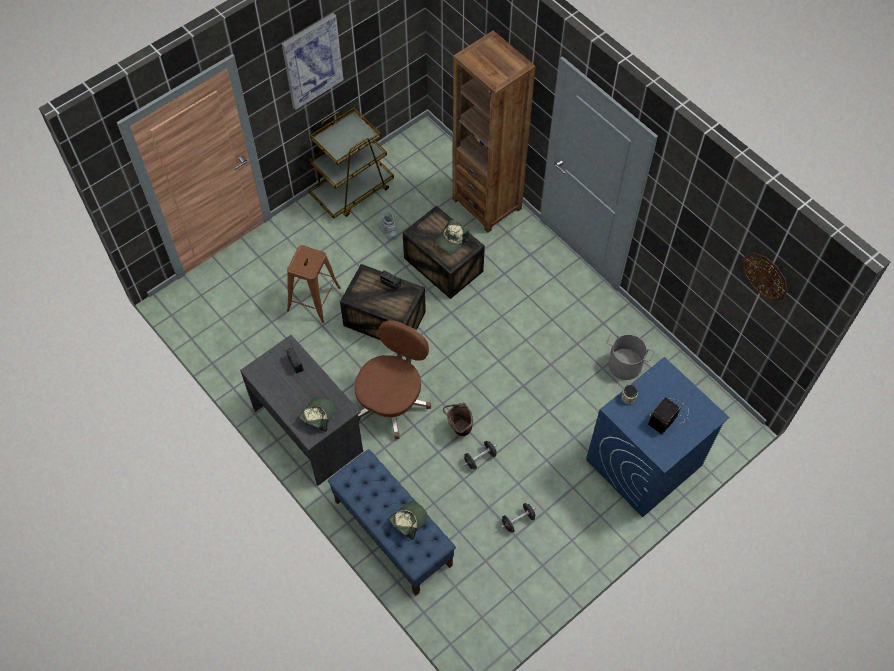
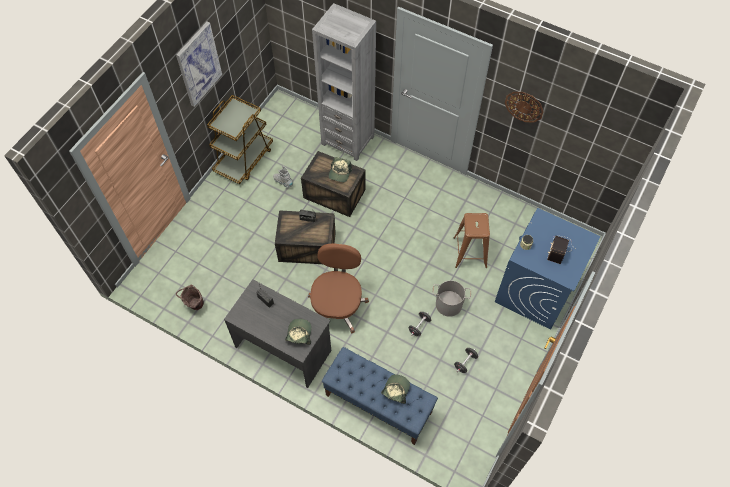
camera: 20 degrees left, 0 degrees up
(313, 299) = (247, 249): brown stool -> brown stool (470, 252)
(458, 429) = (395, 310): brown bucket -> brown bucket (194, 305)
(487, 204) = (348, 140): brown bookcase -> grey bookcase
(624, 365) = (493, 226): grey bucket -> grey bucket (448, 304)
(765, 276) = (599, 125): wall clock -> wall clock (524, 106)

